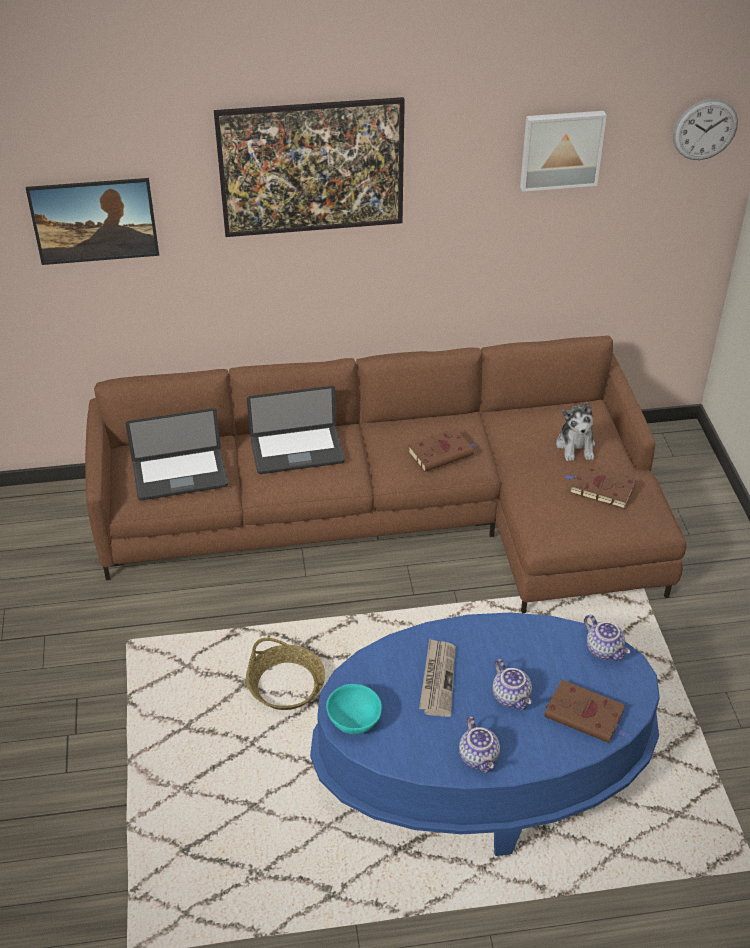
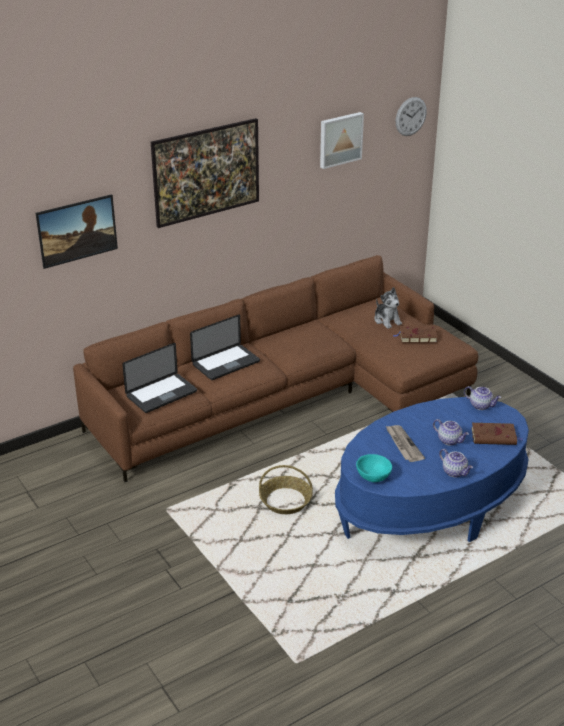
camera: 25 degrees left, 10 degrees down
(441, 453) = (314, 342): brown book -> none

